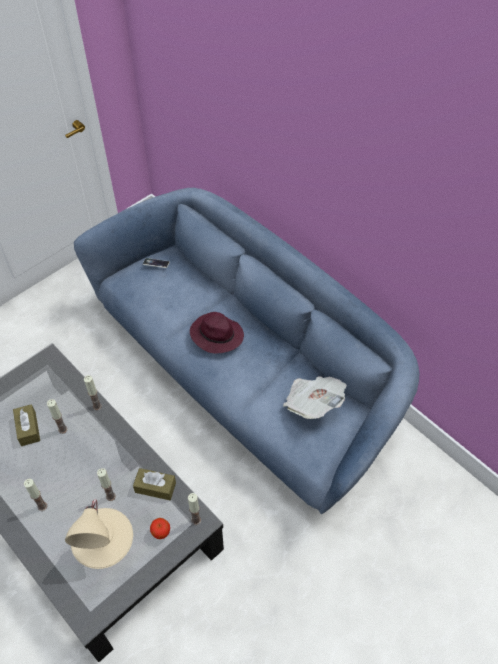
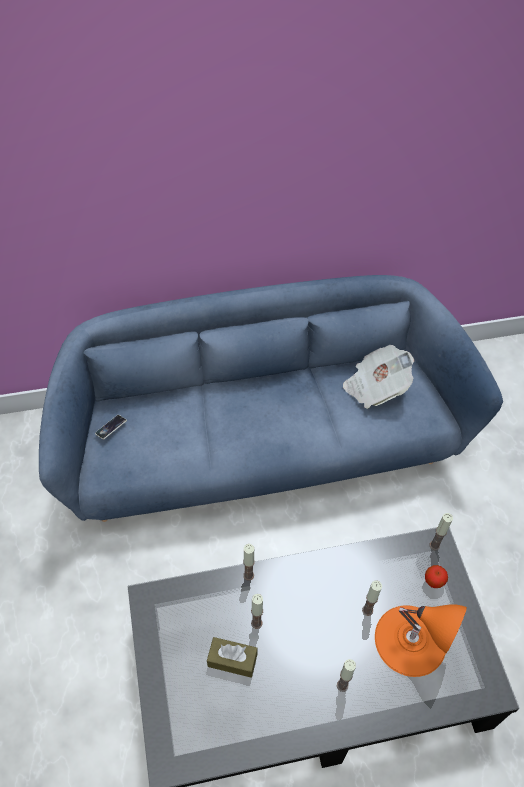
camera: 60 degrees left, 0 degrees up
(102, 537) = (410, 640): beige table lamp -> orange table lamp
(155, 487) = (380, 564): brown tissue box -> none
(216, 335) = (246, 421): purple hat -> none

